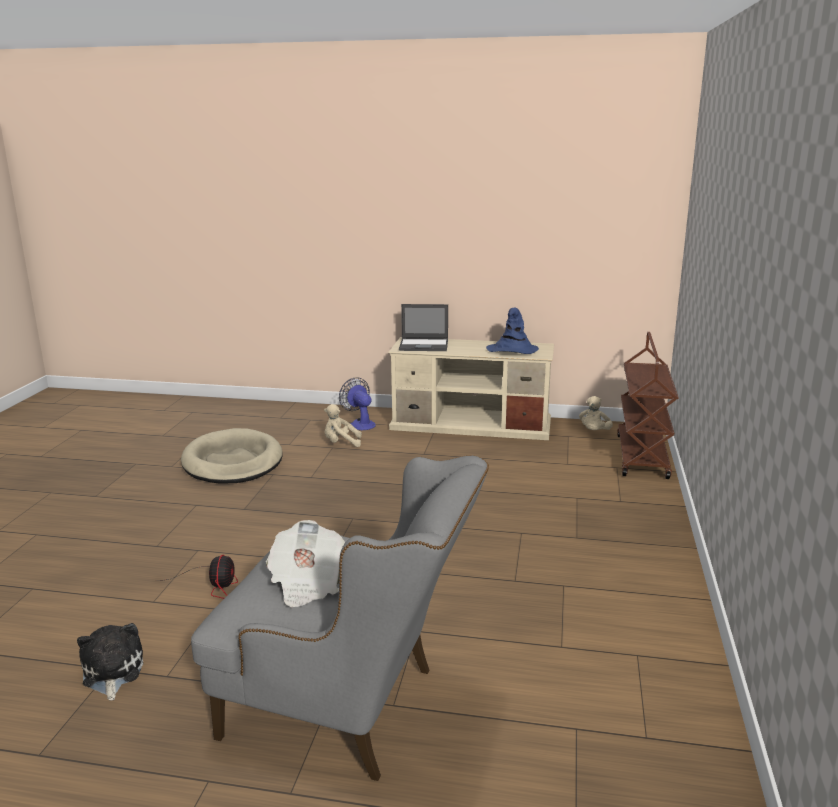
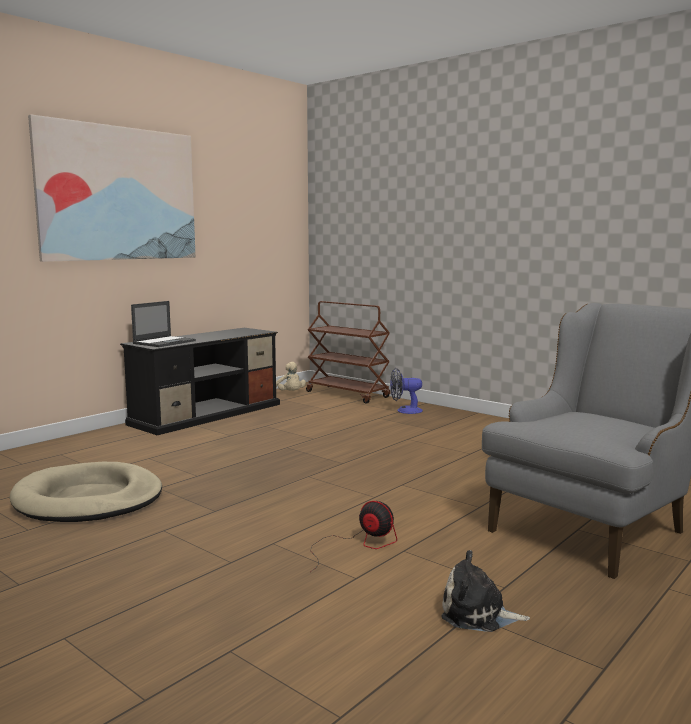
camera: 60 degrees left, 10 degrees down
(307, 583) = (585, 420): newspaper -> none
(341, 443) = (147, 454): beige plush toy -> none
(360, 423) = (118, 441): fan -> fan (405, 411)
(410, 195) = (119, 194): none -> picture
(472, 424) = (207, 414): beige tv stand -> black tv stand
(512, 350) = (235, 333): blue hat -> none

